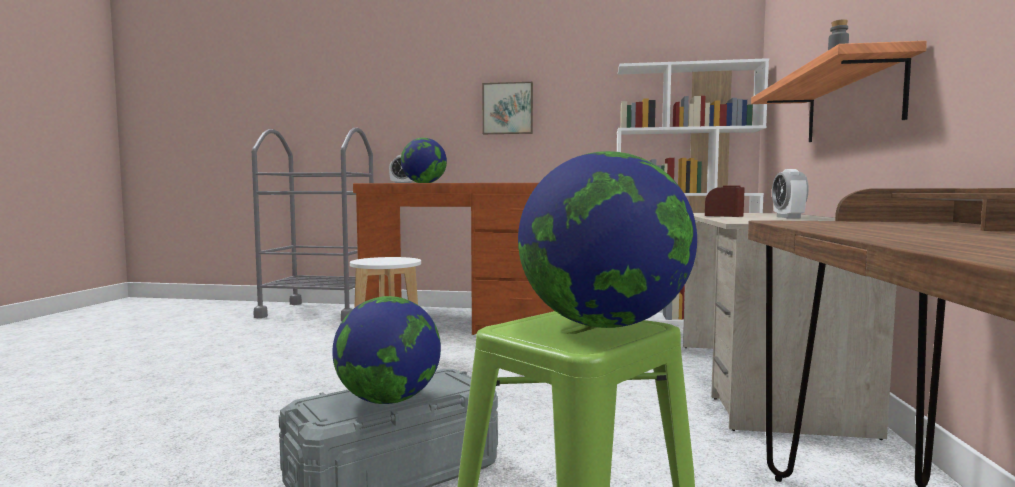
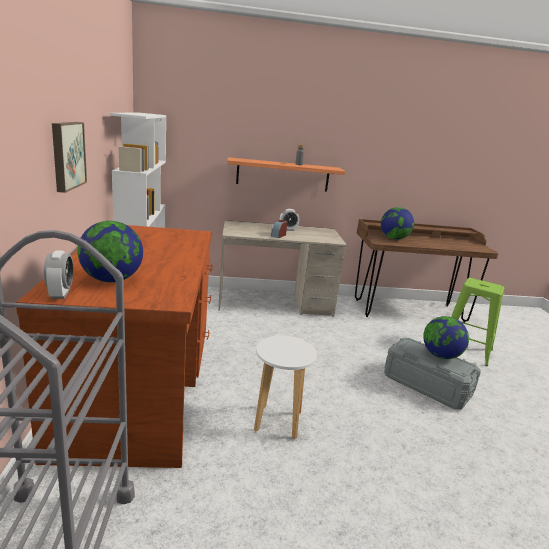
camera: 105 degrees left, 15 degrees up
(604, 325) = (480, 283): globe -> globe (394, 238)

